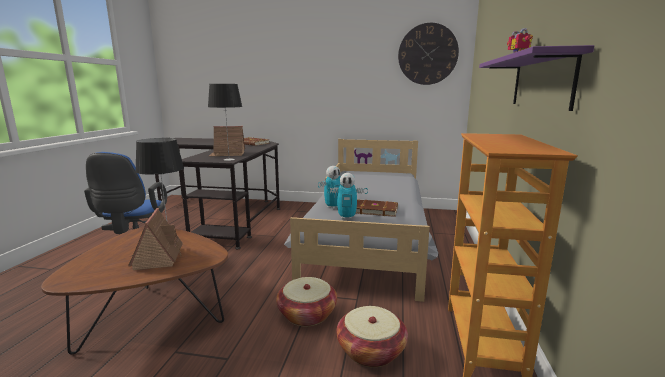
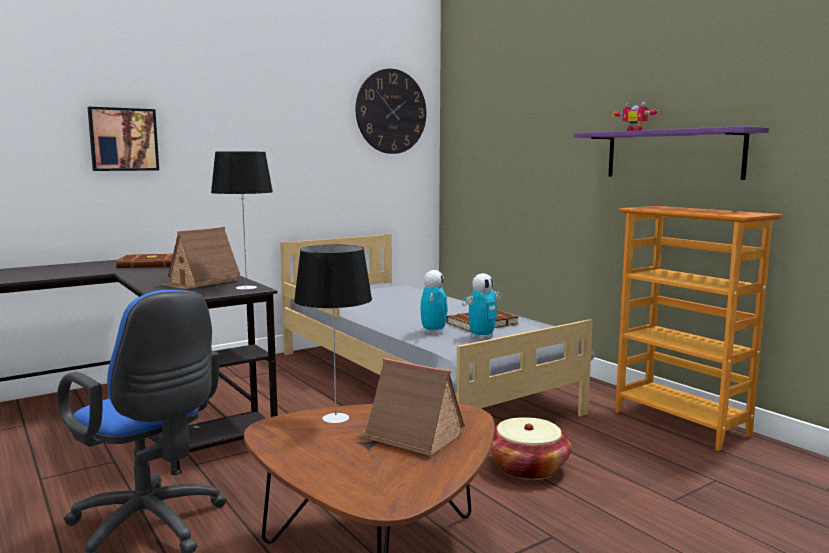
camera: 45 degrees left, 5 degrees down
(259, 78) = (123, 139): none -> picture
(371, 351) = (635, 465): basket -> none

